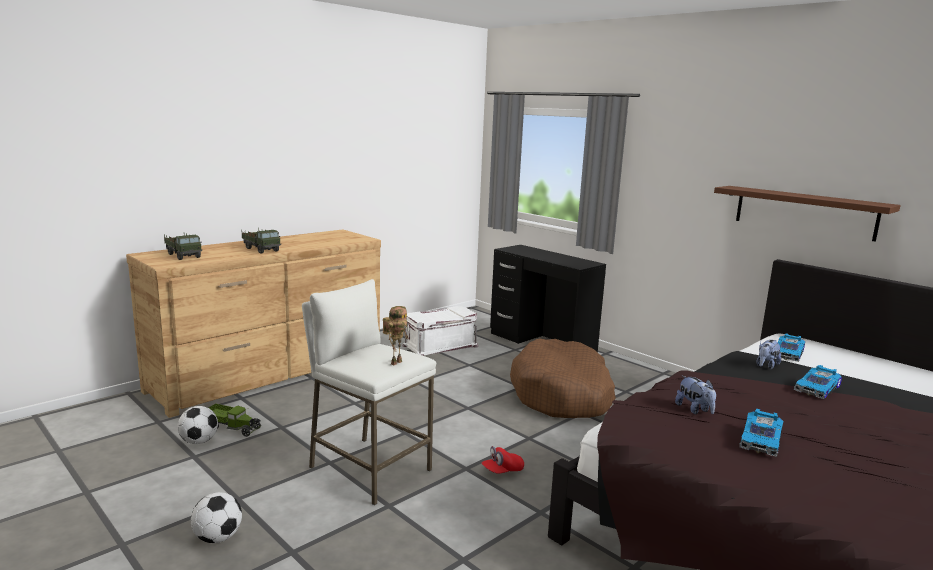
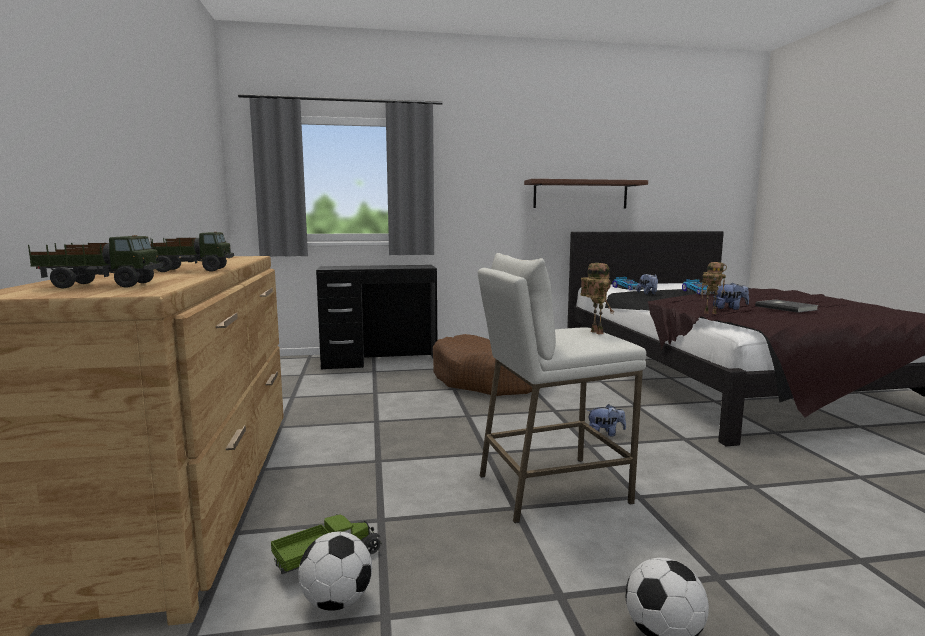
camera: 55 degrees left, 5 degrees down
(440, 345) = (306, 391): white storage box -> none
(502, 471) = (605, 433): red cap -> plush toy
(640, 402) = (711, 313): none -> toy robot
(762, 440) = (786, 307): toy car -> grey book

